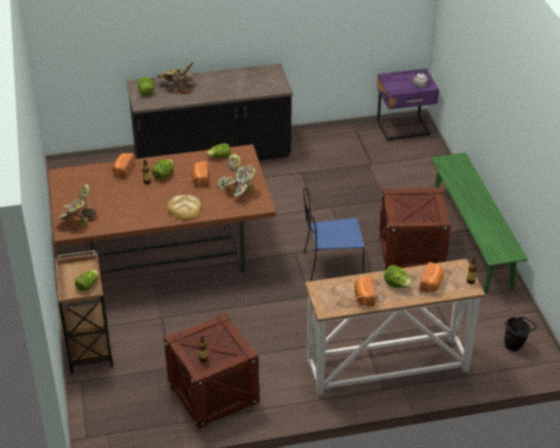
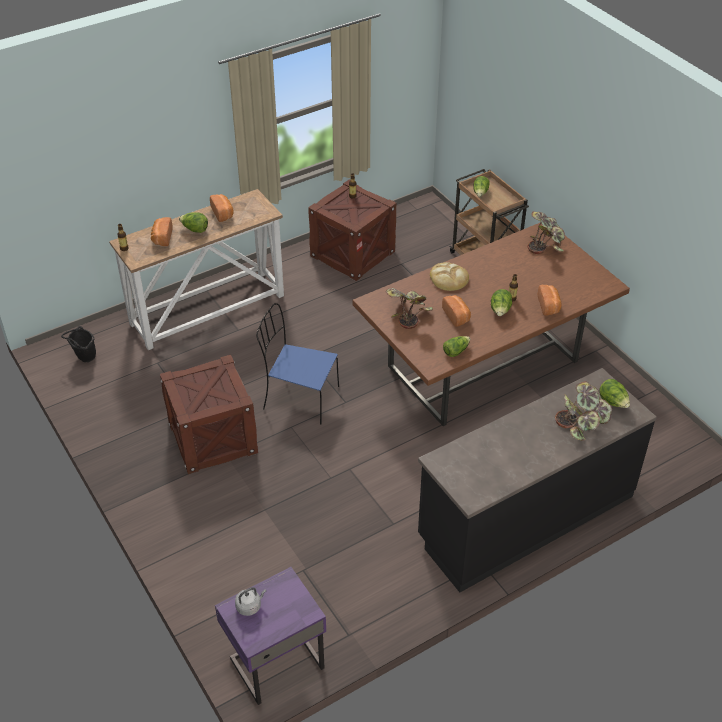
camera: 160 degrees right, 5 degrees up
(331, 265) = (299, 397): blue chair -> blue chair turned 135 degrees counterclockwise
(471, 239) = (142, 476): green bench -> none

